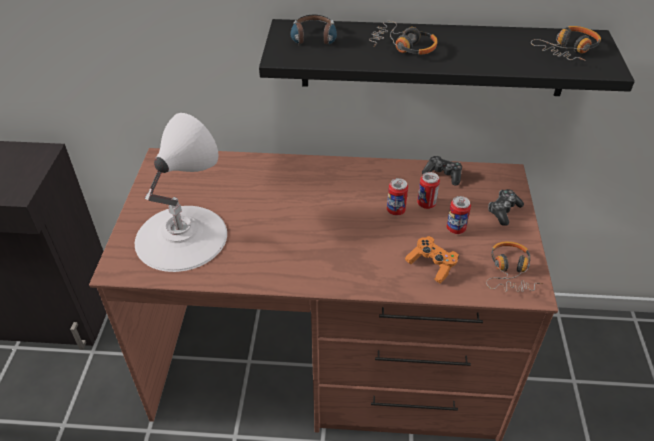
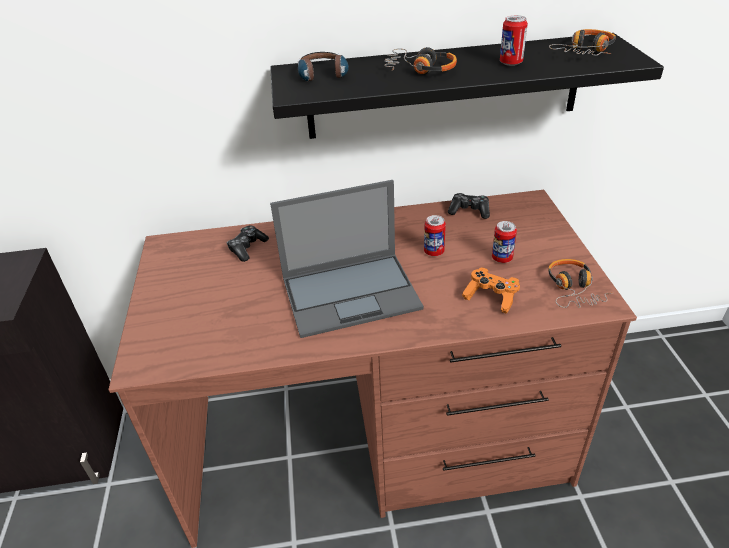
camera: 10 degrees left, 5 degrees down
(181, 236) = (206, 318): white table lamp -> none
(310, 237) = (352, 293): none -> laptop
(426, 204) = (463, 240): can -> can (511, 63)
(503, 211) = (543, 234): game controller -> game controller (247, 248)

